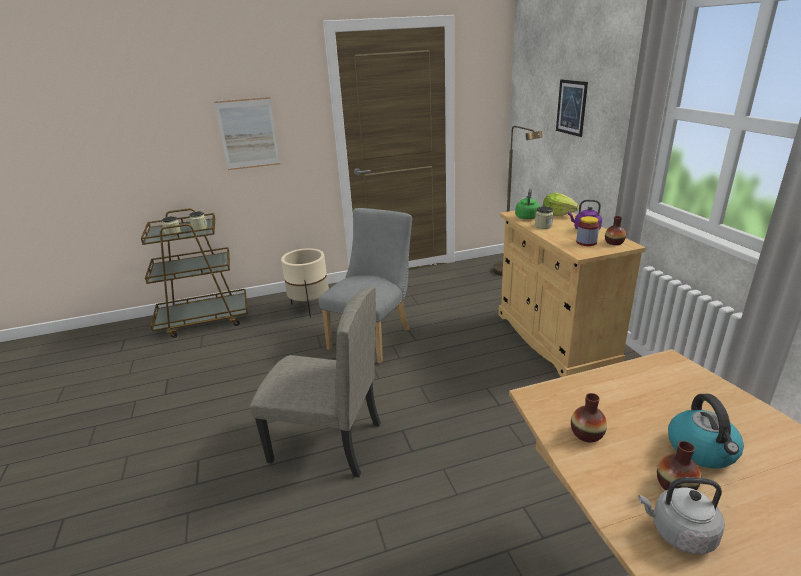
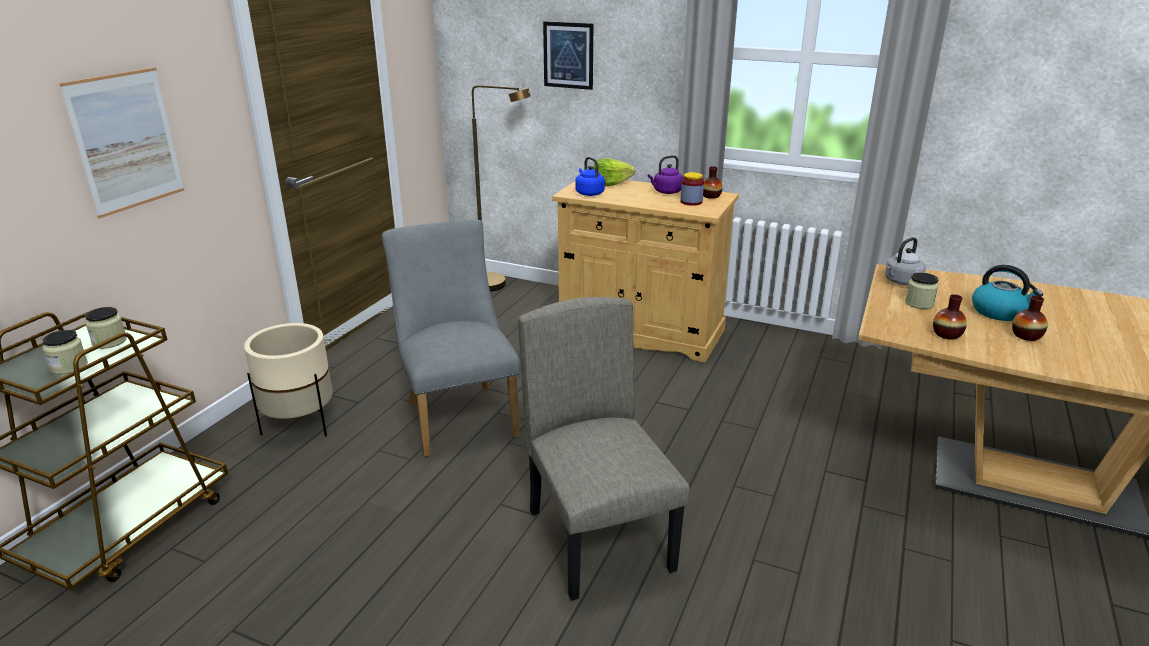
camera: 50 degrees left, 0 degrees up
(326, 443) = (600, 539): beige chair -> beige chair turned 75 degrees counterclockwise
(527, 217) = (589, 193): green kettle -> blue kettle
(543, 226) = (623, 197): jar -> jar (919, 303)
(679, 533) = (1068, 355): grey kettle -> grey kettle (901, 282)

